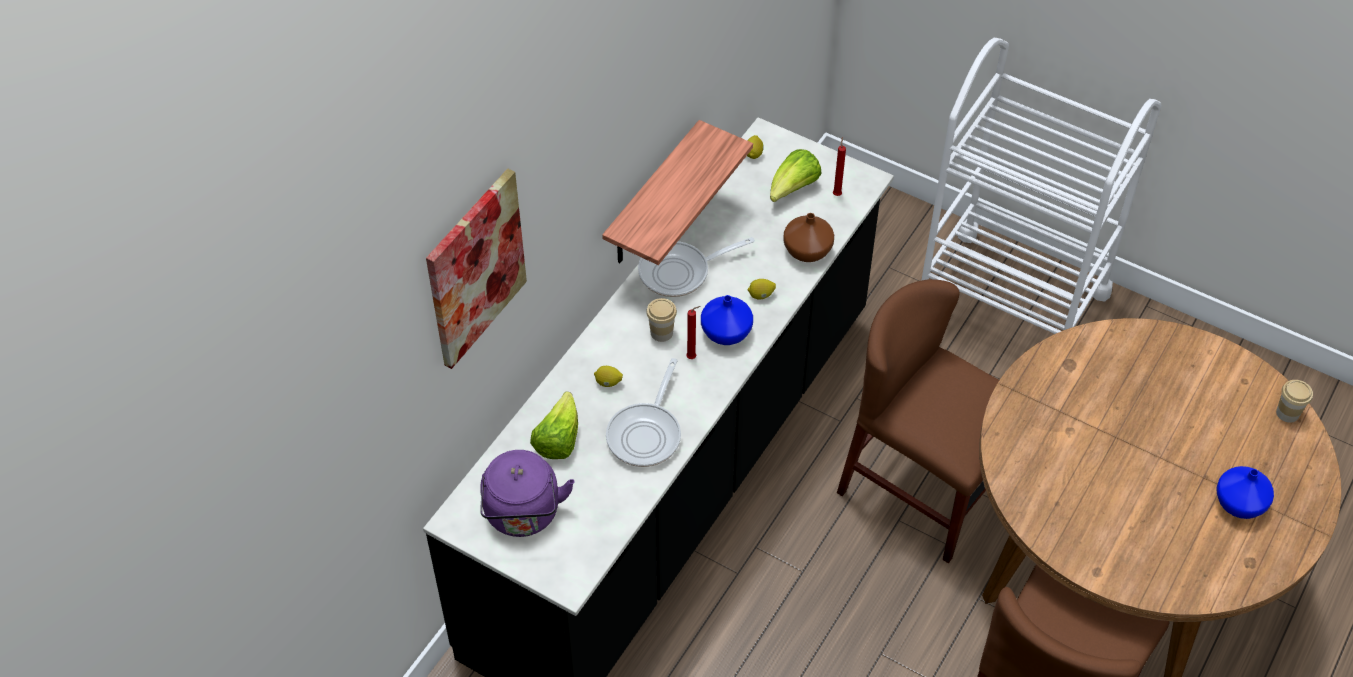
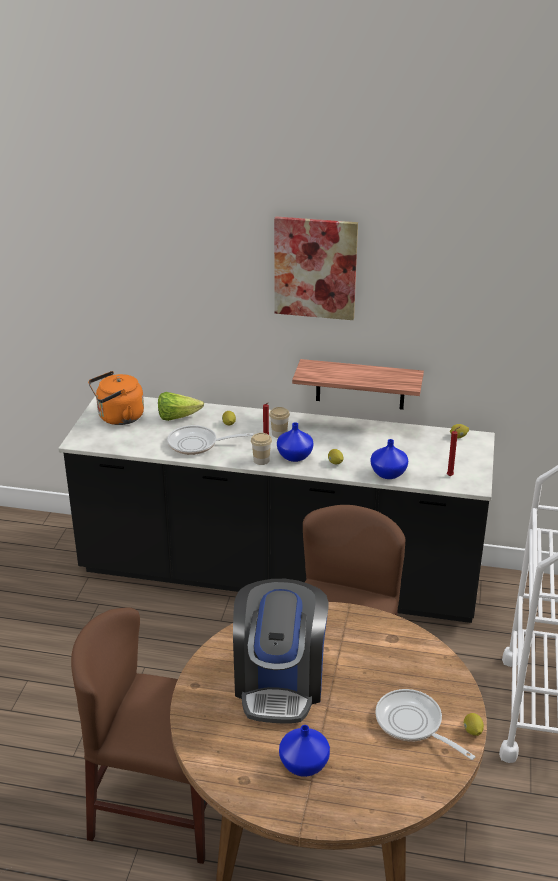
camera: 70 degrees right, 20 degrees down
(475, 268) = (171, 259): picture -> picture (315, 268)
(523, 515) = (118, 418): purple kettle -> orange kettle
(680, 272) = (333, 430): frying pan -> frying pan (413, 724)
(793, 189) = (440, 457): lettuce -> none
(807, 251) = (387, 473): brown vase -> blue vase
(1113, 489) = (280, 682): none -> coffee machine
(1223, 349) = (472, 731): none -> lemon
(1287, 413) = (426, 786): cup -> cup (261, 460)

